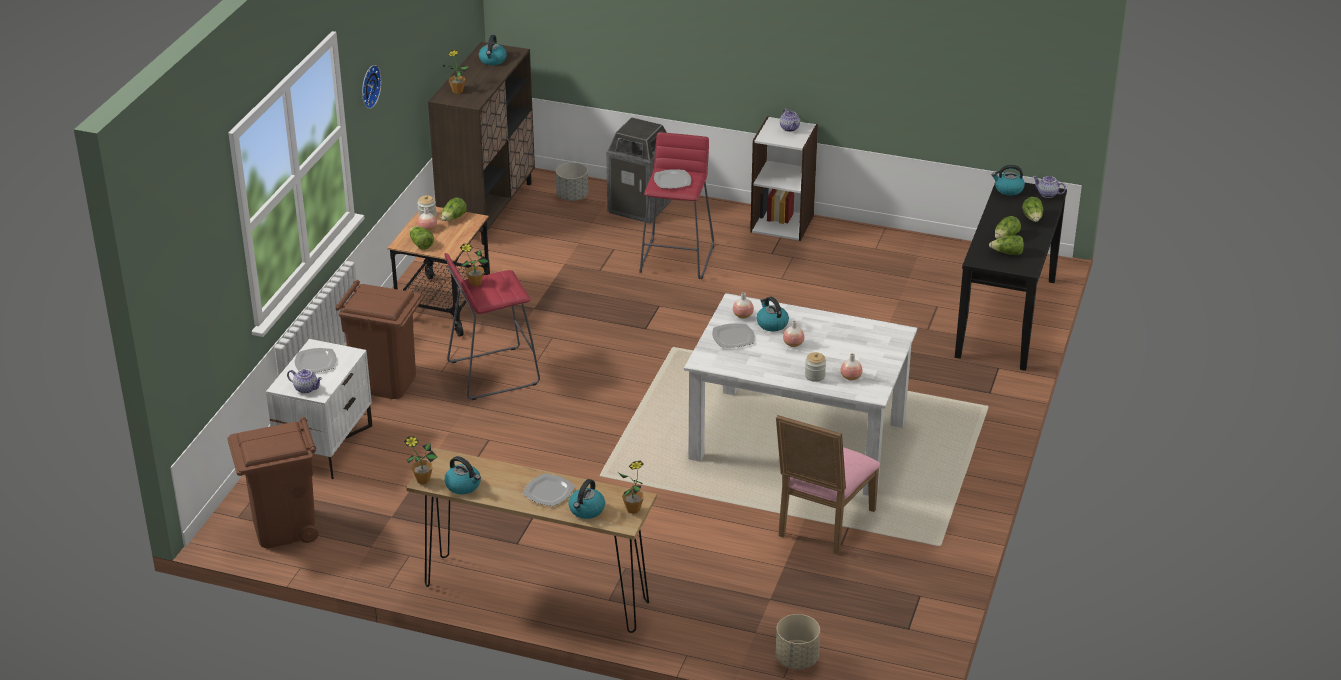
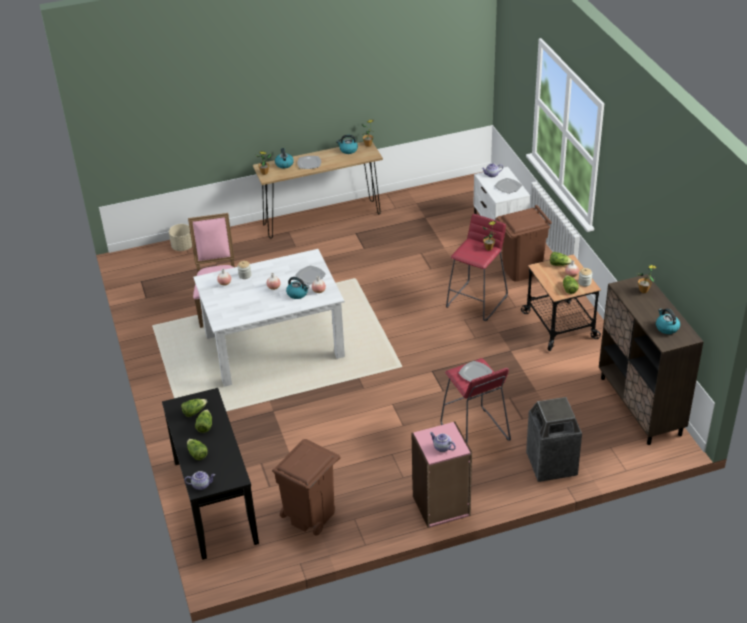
camera: 145 degrees right, 5 degrees up
(284, 528) = (462, 192): brown trash can -> brown trash can (310, 514)
(368, 86) = (616, 179): wall clock -> none
(572, 196) = (606, 448): grey planter -> none
(782, 223) = (441, 506): white bookcase -> pink bookcase
(1008, 189) = (233, 474): kettle -> none

